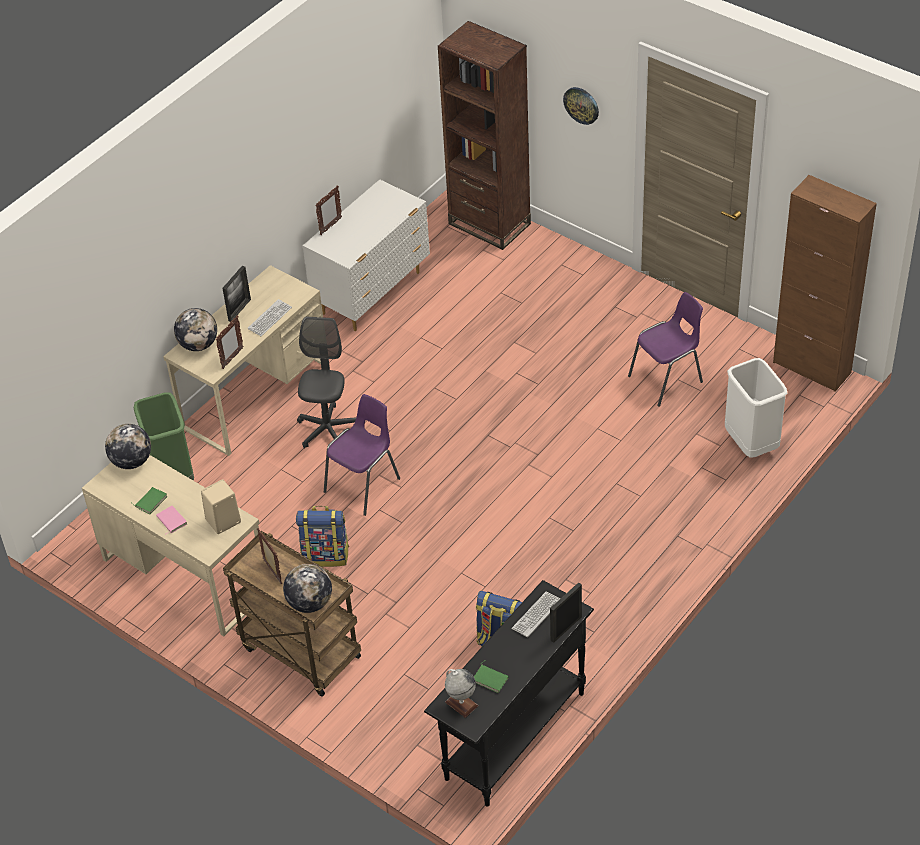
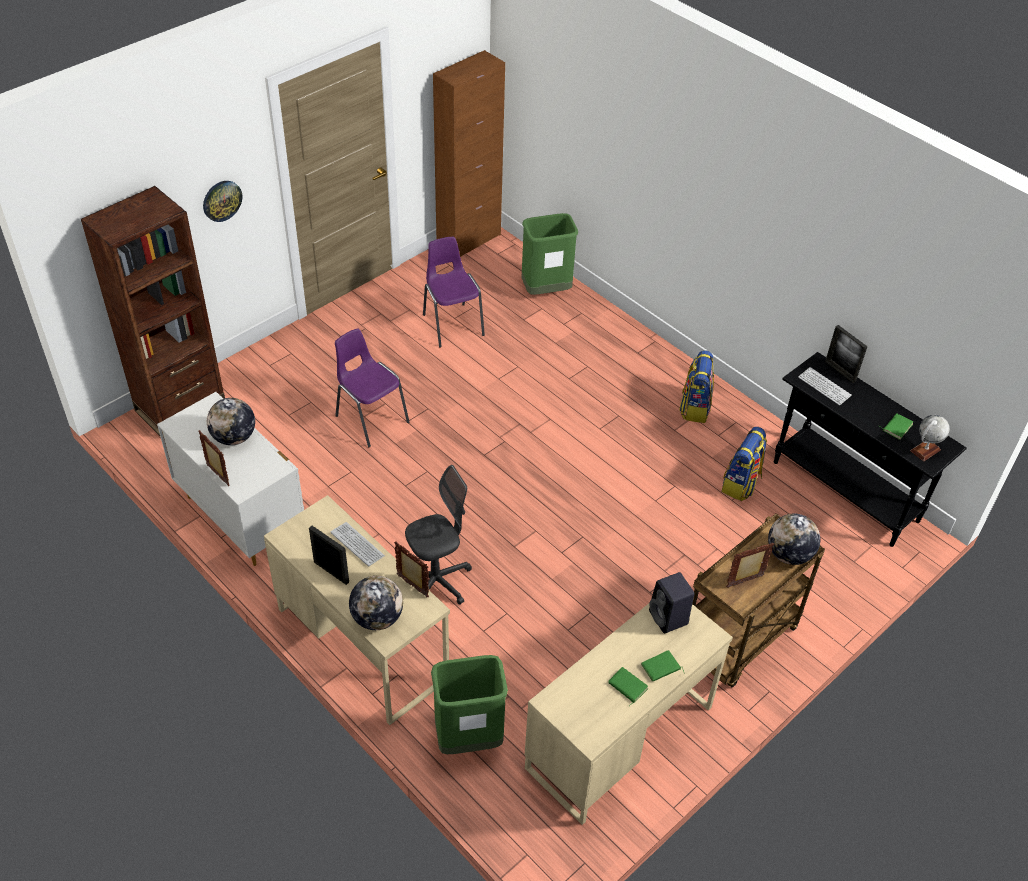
camera: 85 degrees left, 0 degrees up
(131, 461) = (558, 702): globe -> globe (234, 437)
(171, 521) = (661, 668): pink book -> green book
(222, 522) = (669, 618): beige speaker -> black speaker
(326, 555) = (614, 604): backpack -> backpack (694, 407)
(328, 429) = (437, 582): grey office chair -> grey office chair turned 135 degrees clockwise
(364, 484) = (525, 560): purple chair -> purple chair (370, 418)
(751, 445) = (546, 291): white trash can -> green trash can

